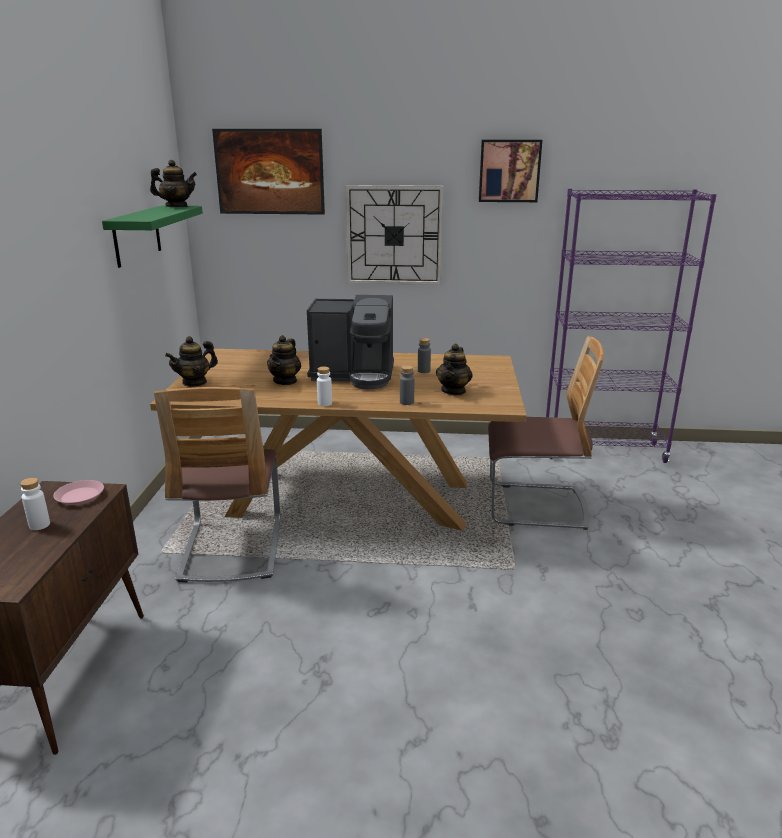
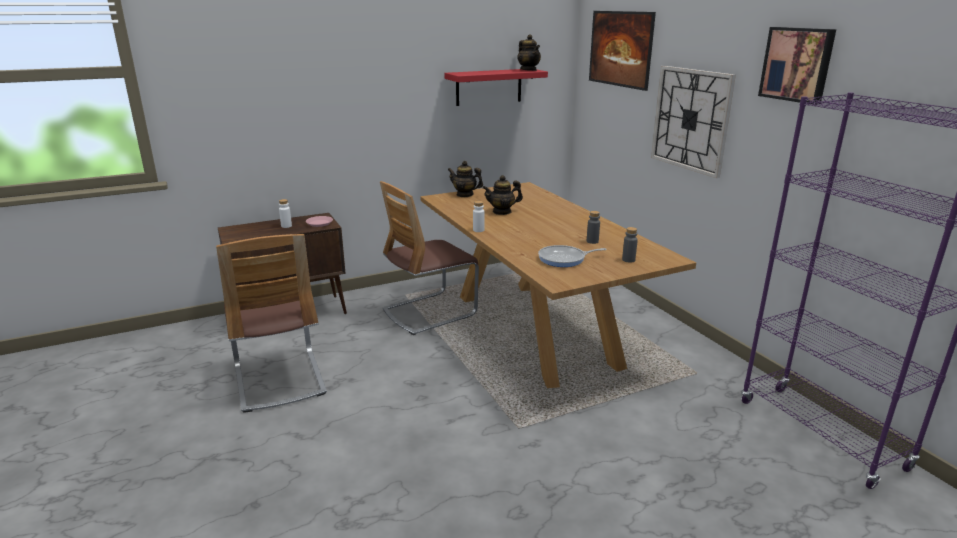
camera: 60 degrees right, 0 degrees up
(137, 235) = (489, 87): green shelf -> red shelf
(354, 375) = (545, 225): coffee machine -> none
(406, 402) = (516, 250): grey bottle -> grey bottle (628, 260)
(453, 391) = (564, 259): teapot -> frying pan
(535, 506) = (635, 415): chair -> chair (279, 379)

